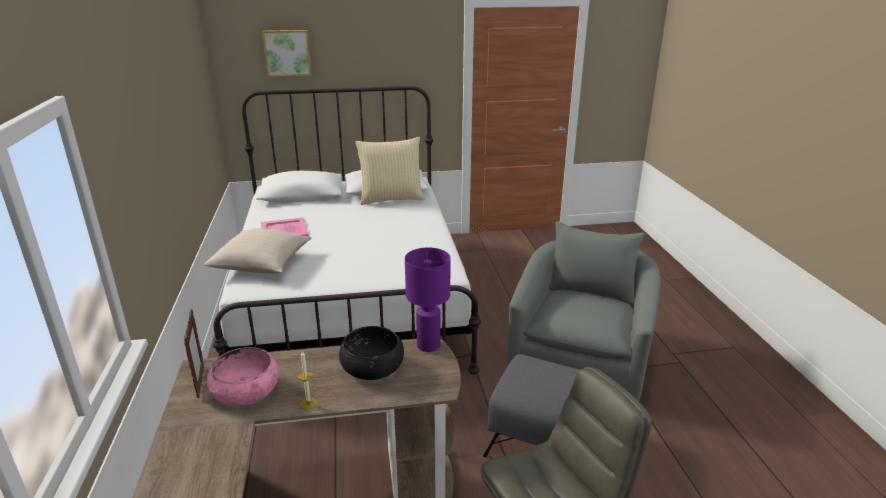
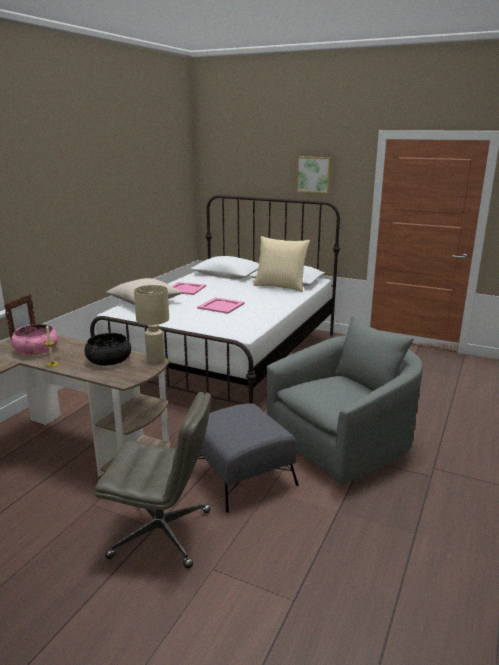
camera: 35 degrees right, 5 degrees down
(287, 52) = (242, 169): picture -> picture (314, 174)
(365, 243) = (220, 306): none -> pink tray
(429, 345) = (156, 360): purple table lamp -> beige table lamp

